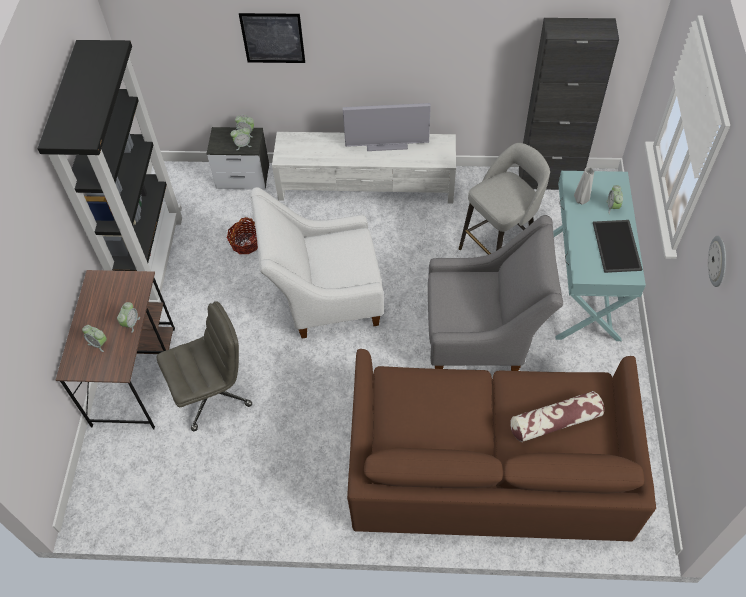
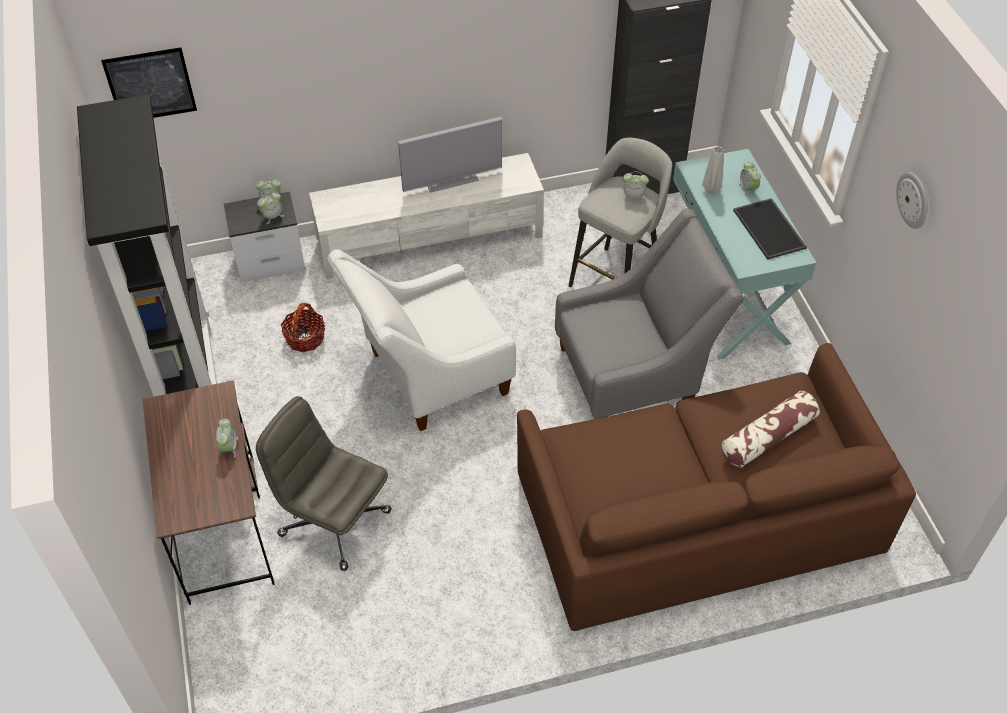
camera: 20 degrees left, 5 degrees down
(98, 344) = (196, 481): alarm clock -> alarm clock (633, 196)
(213, 393) = (333, 522): grey office chair -> grey office chair turned 105 degrees counterclockwise
(273, 38) = (300, 70): picture -> picture (150, 85)

